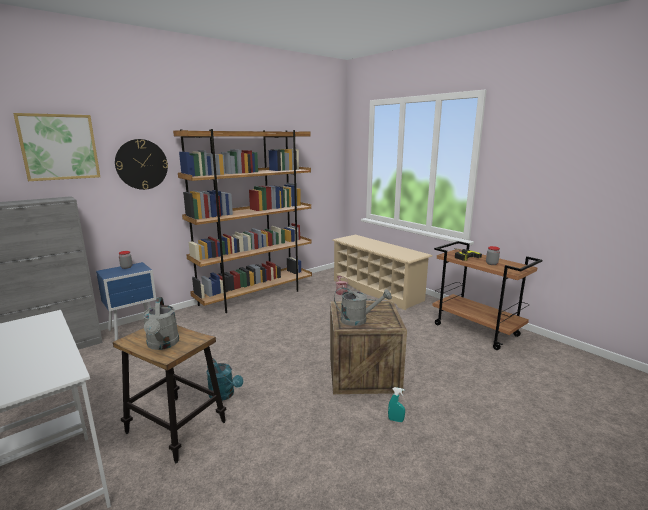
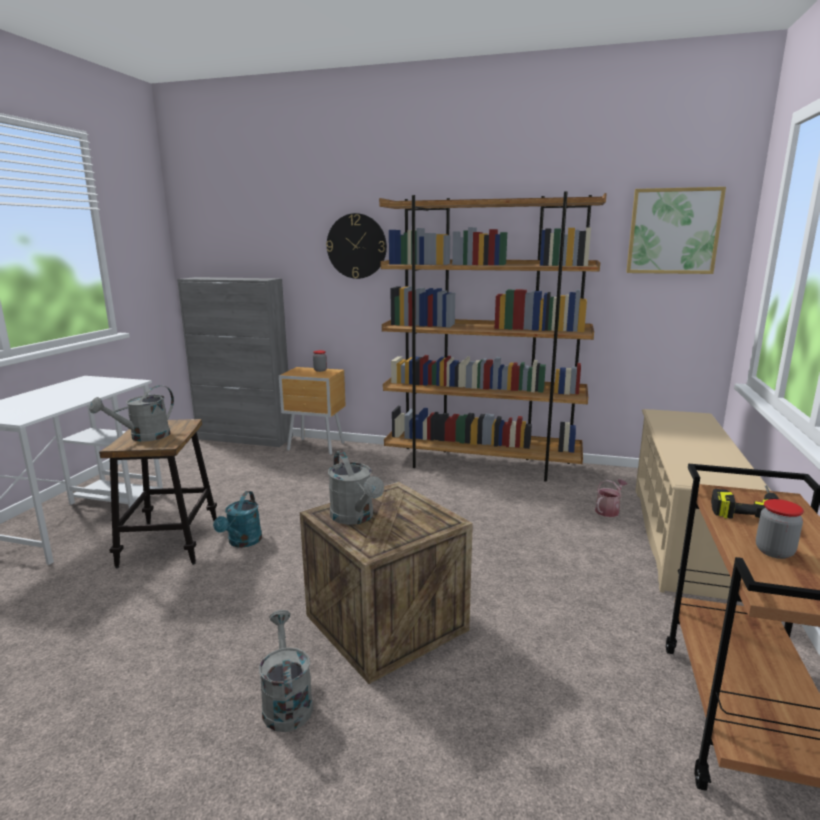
camera: 55 degrees right, 0 degrees up
(59, 147) = (278, 223): picture -> picture (673, 231)
(135, 330) = (317, 447): blue nightstand -> brown nightstand
(395, 420) = (286, 701): turquoise spray bottle -> grey watering can

